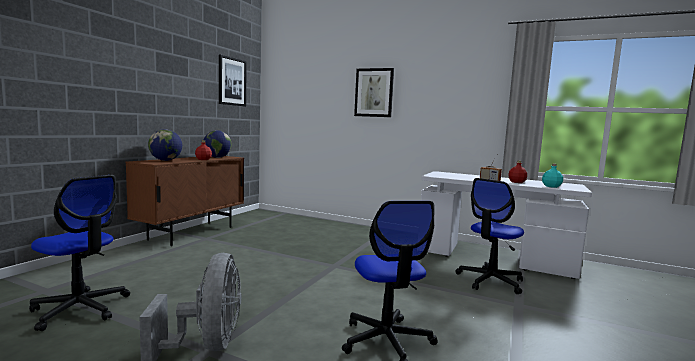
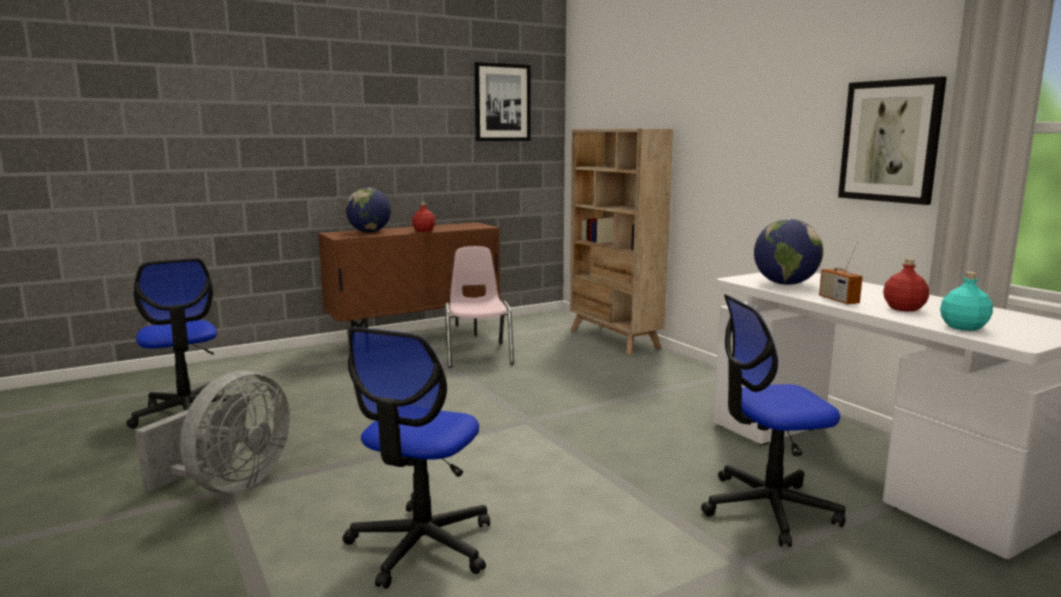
camera: 35 degrees right, 5 degrees up
(217, 157) = (457, 227): globe -> globe (785, 284)
(249, 237) = (478, 354): none -> pink chair
(311, 220) = (614, 339): none -> beige bookcase
(374, 92) = (714, 106): picture -> picture (890, 141)

